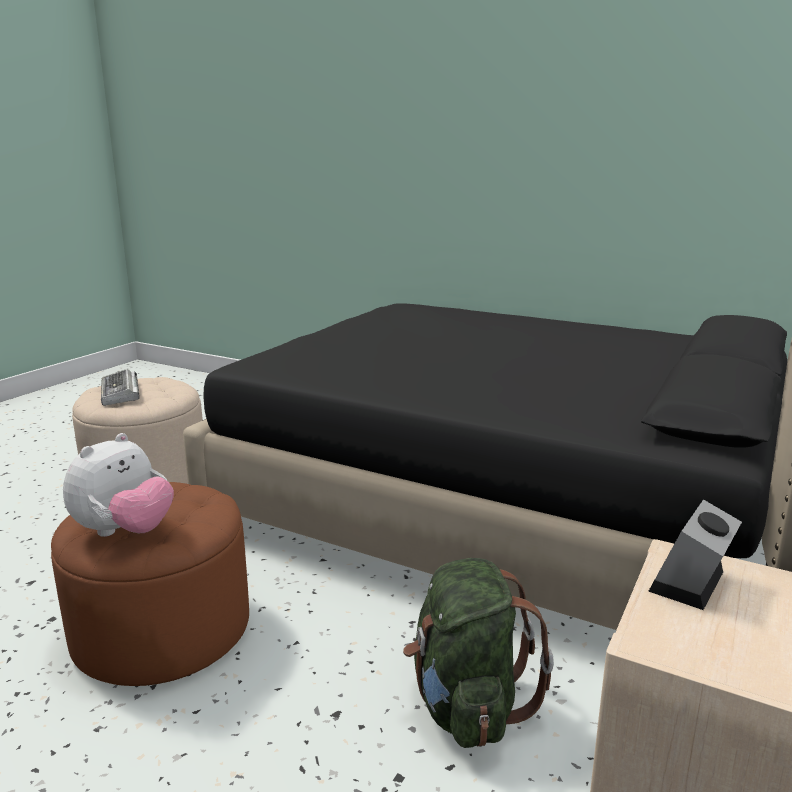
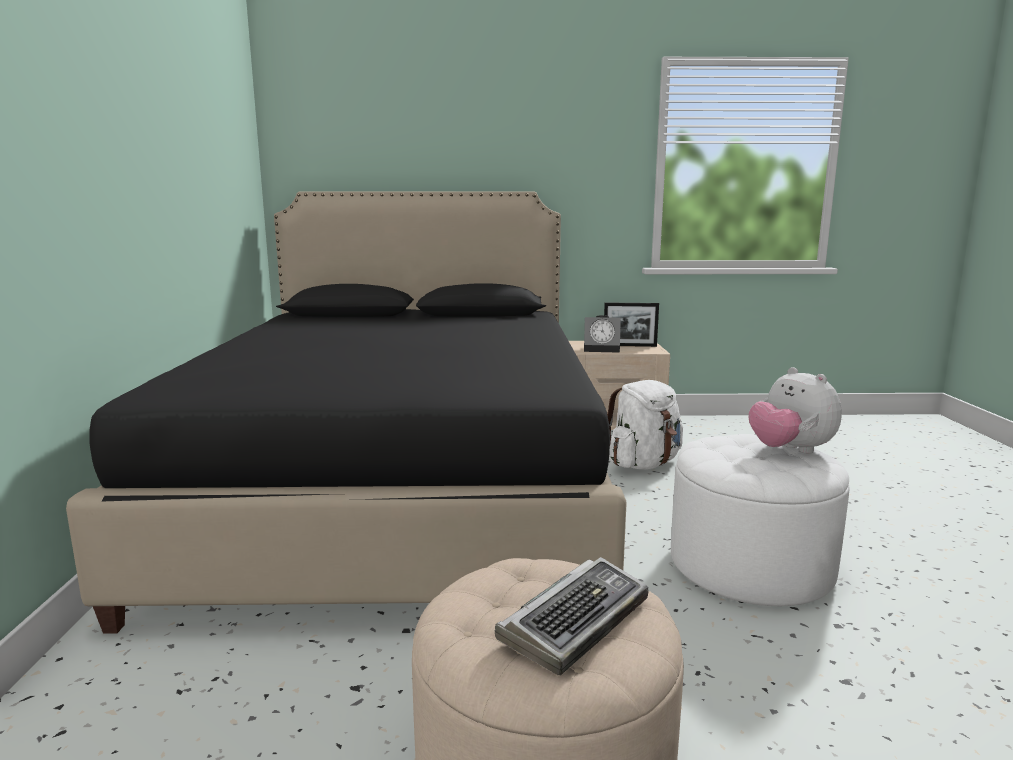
camera: 120 degrees left, 5 degrees down
(125, 532) = (790, 450): plush toy -> plush toy turned 120 degrees counterclockwise
(162, 629) = (750, 565): brown ottoman -> white ottoman
(467, 706) = (643, 464): green backpack -> white backpack
(725, 635) = (629, 345): none -> picture frame

